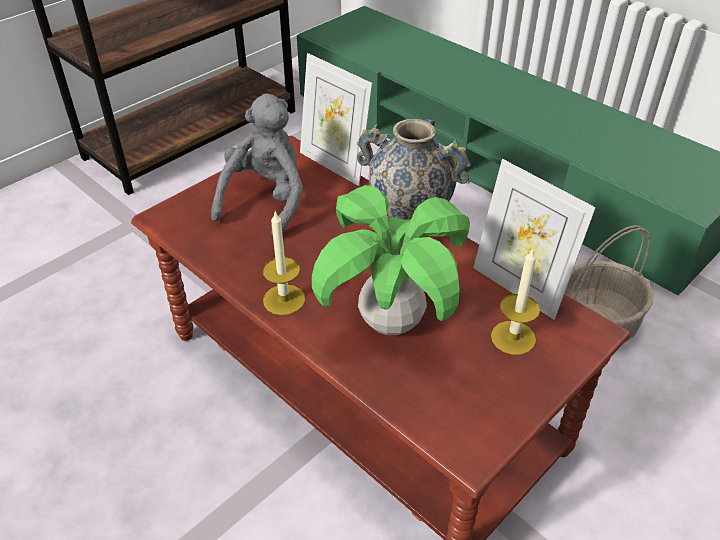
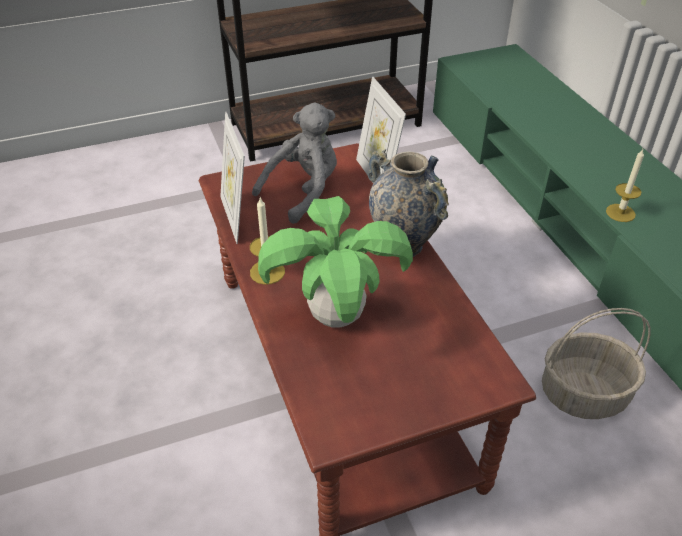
camera: 25 degrees right, 0 degrees up
(513, 338) = (427, 363): candle -> candle (620, 213)
(518, 287) = (462, 324): picture frame -> picture frame (236, 217)

